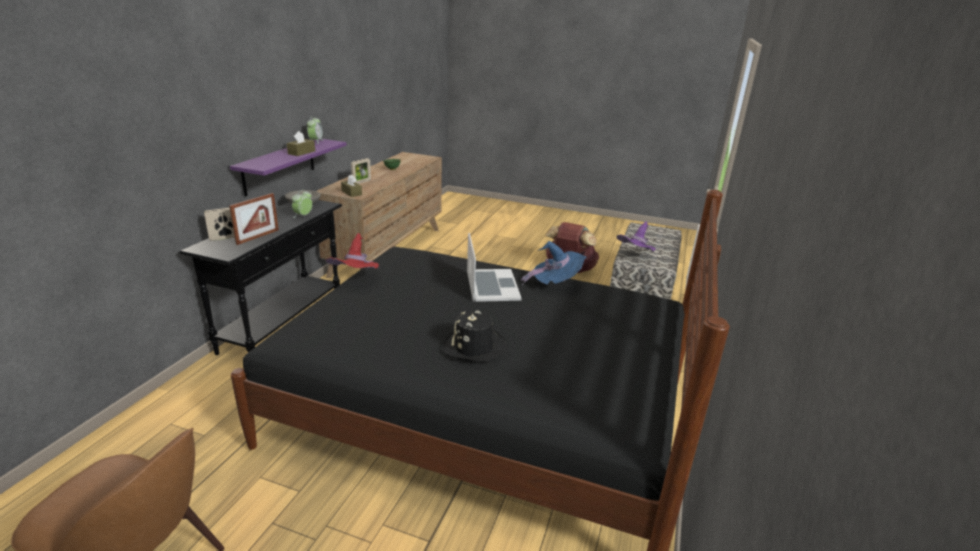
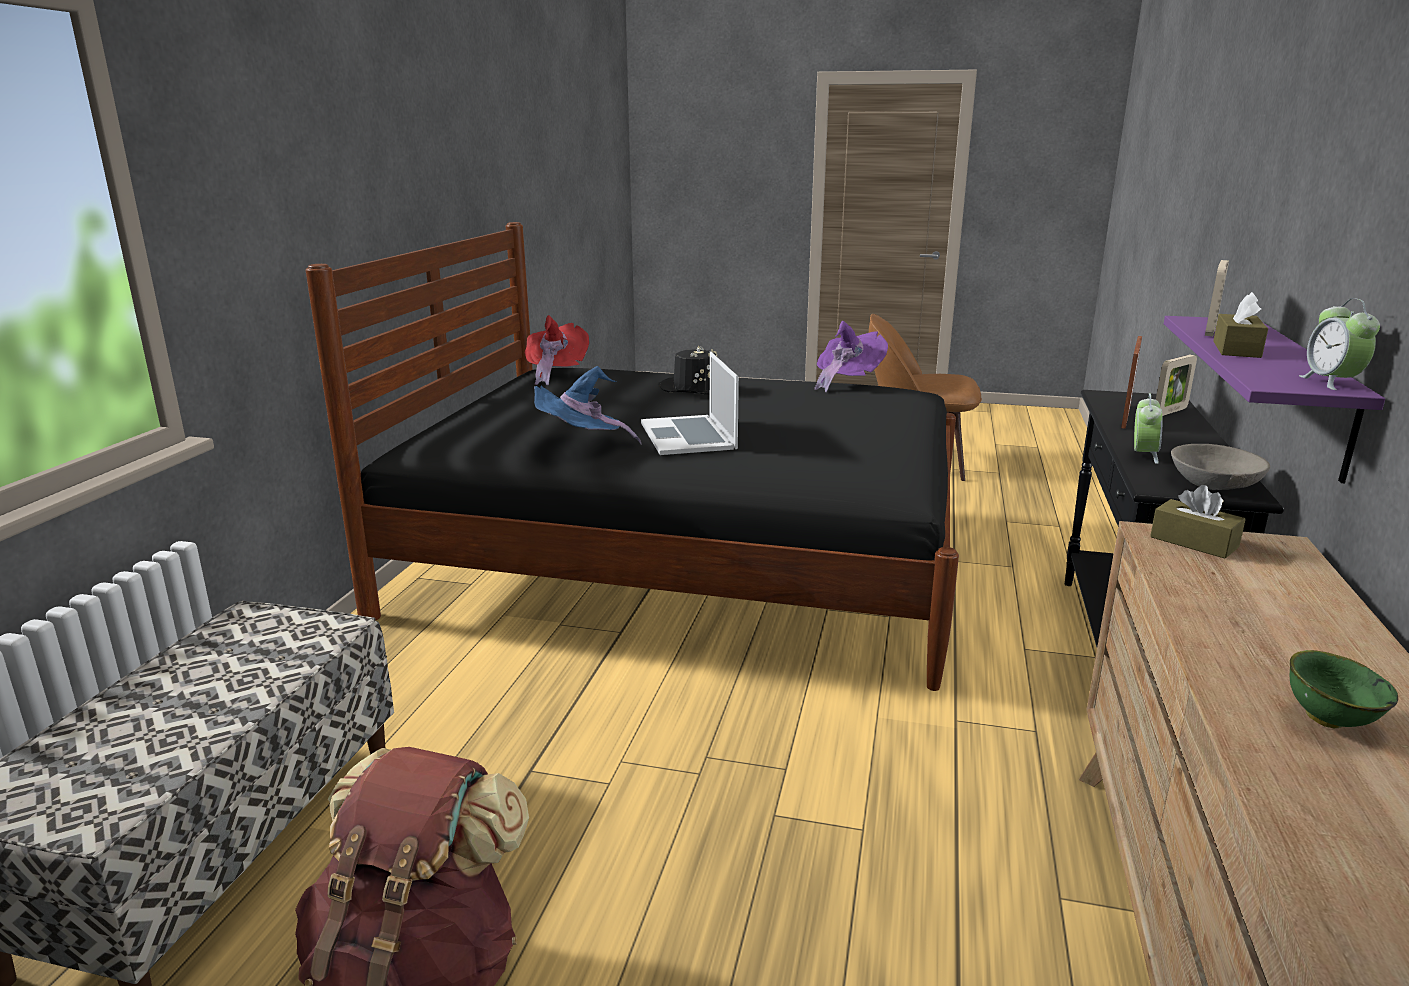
camera: 175 degrees right, 5 degrees down
(356, 280) = (907, 435): red hat -> red hat (555, 374)
(361, 182) = (1266, 598): picture frame -> picture frame (1210, 331)
(635, 257) = (298, 639): purple hat -> purple hat (846, 382)

